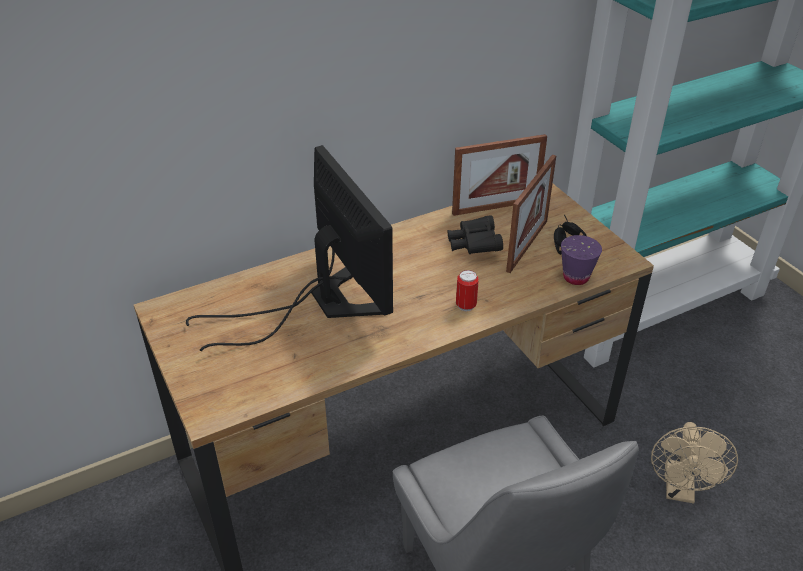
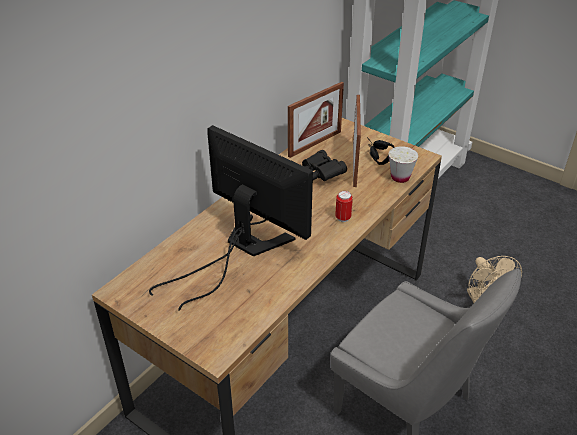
camera: 25 degrees left, 0 degrees up
(576, 277) = (400, 177): purple cup -> white cup

